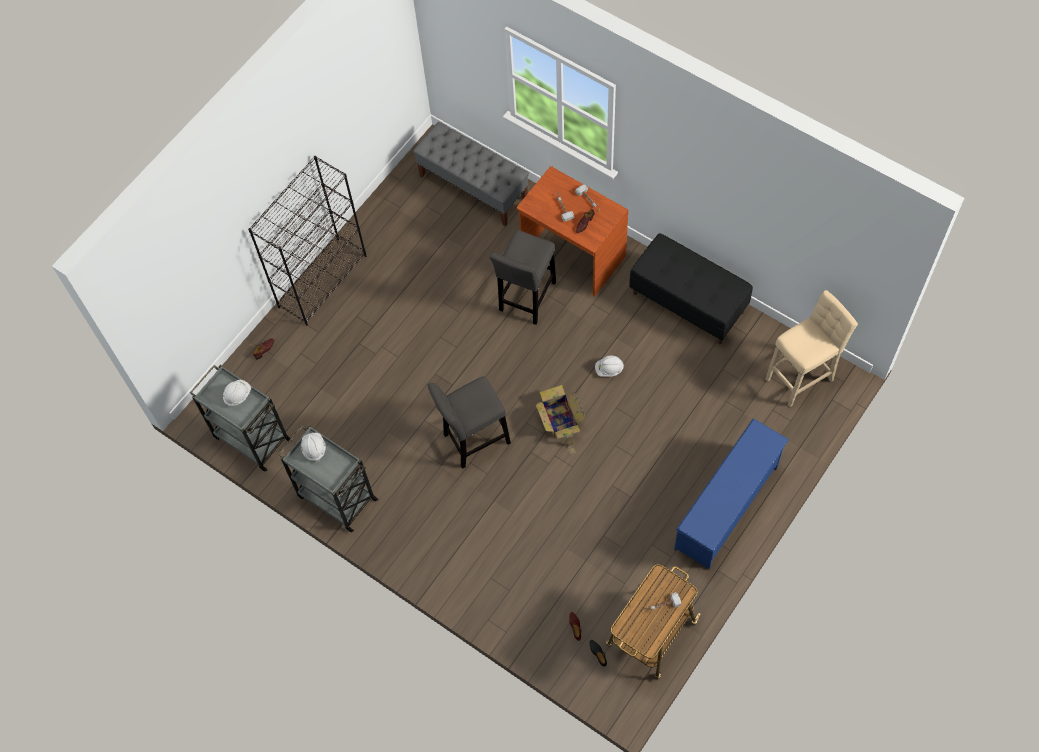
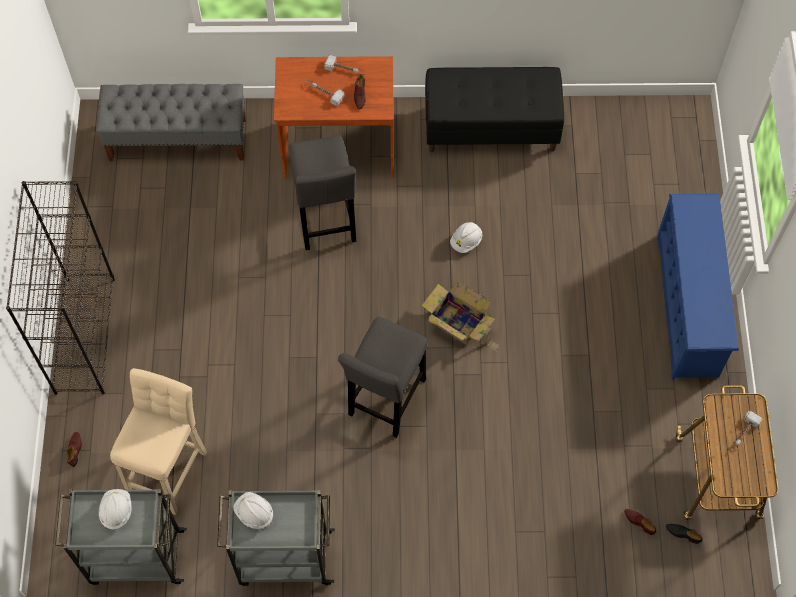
camera: 40 degrees left, 0 degrees up
(802, 377) = (655, 135): beige stool -> beige stool (169, 469)

